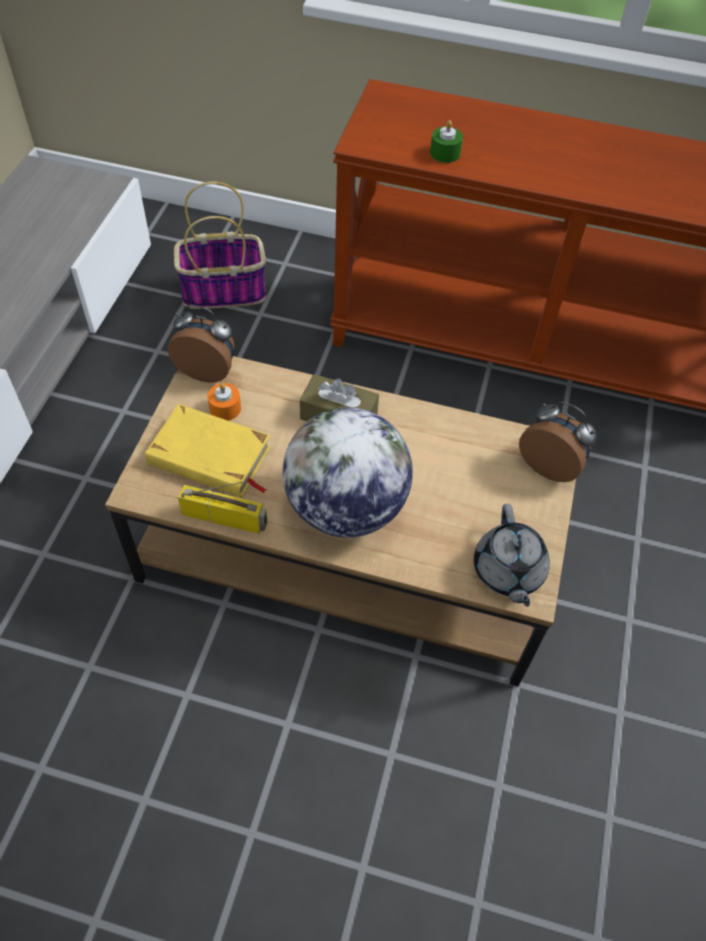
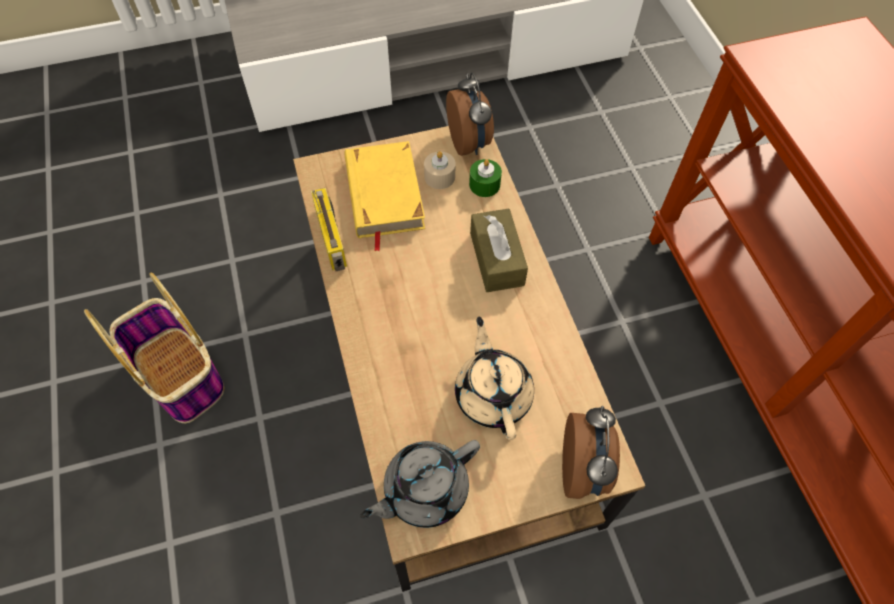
camera: 60 degrees right, 5 degrees up
(225, 291) = (631, 130): basket -> basket (181, 375)
(225, 408) = (439, 177): orange candle -> beige candle
(345, 507) = (401, 317): globe -> none
(445, 153) = (824, 126): green candle -> green candle (484, 184)
(456, 484) = (493, 394): none -> beige teapot

